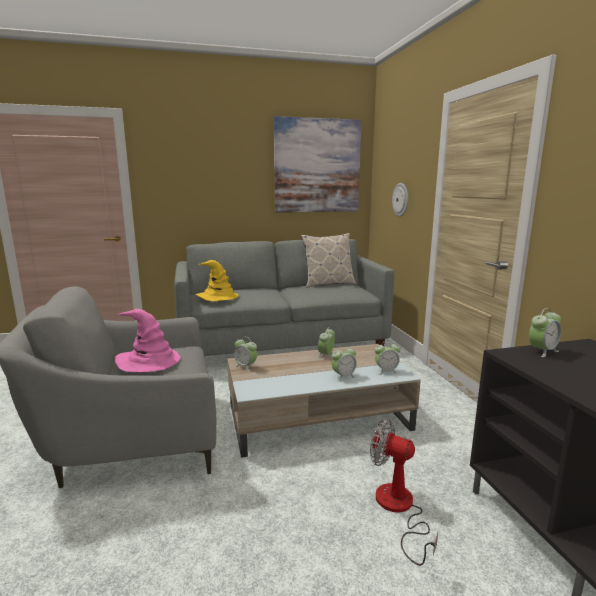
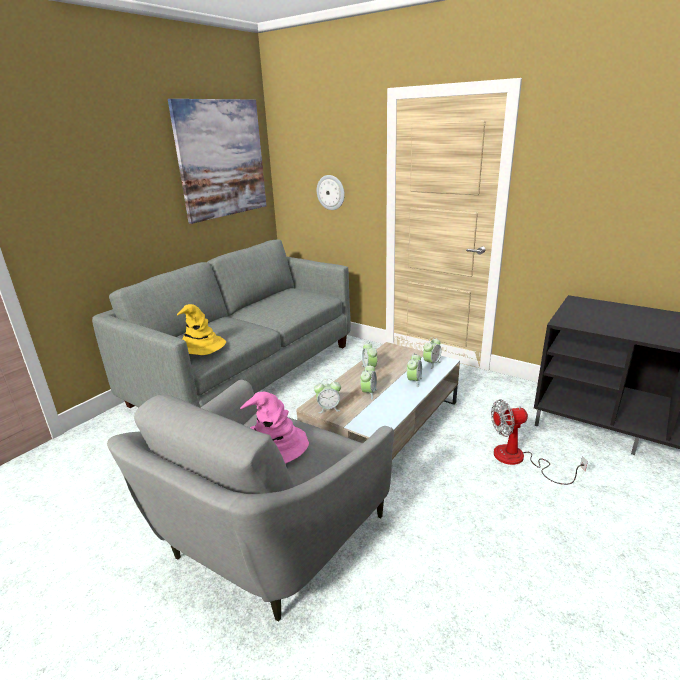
camera: 40 degrees left, 10 degrees up
(328, 284) = (274, 295): pillow -> none
(542, 351) = (570, 313): alarm clock -> alarm clock (368, 393)

